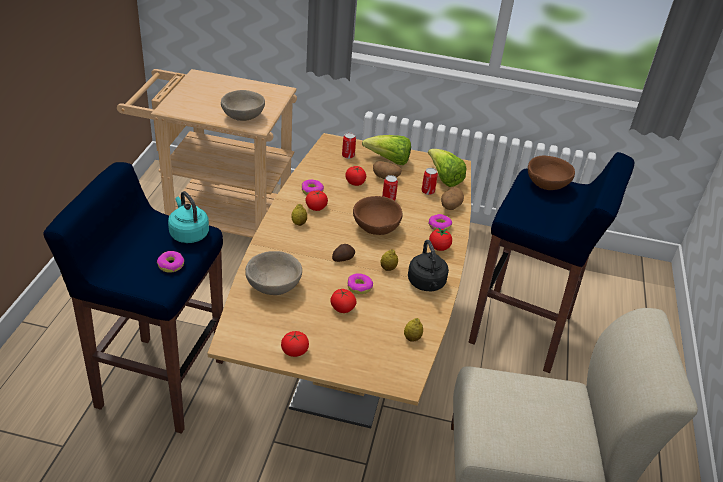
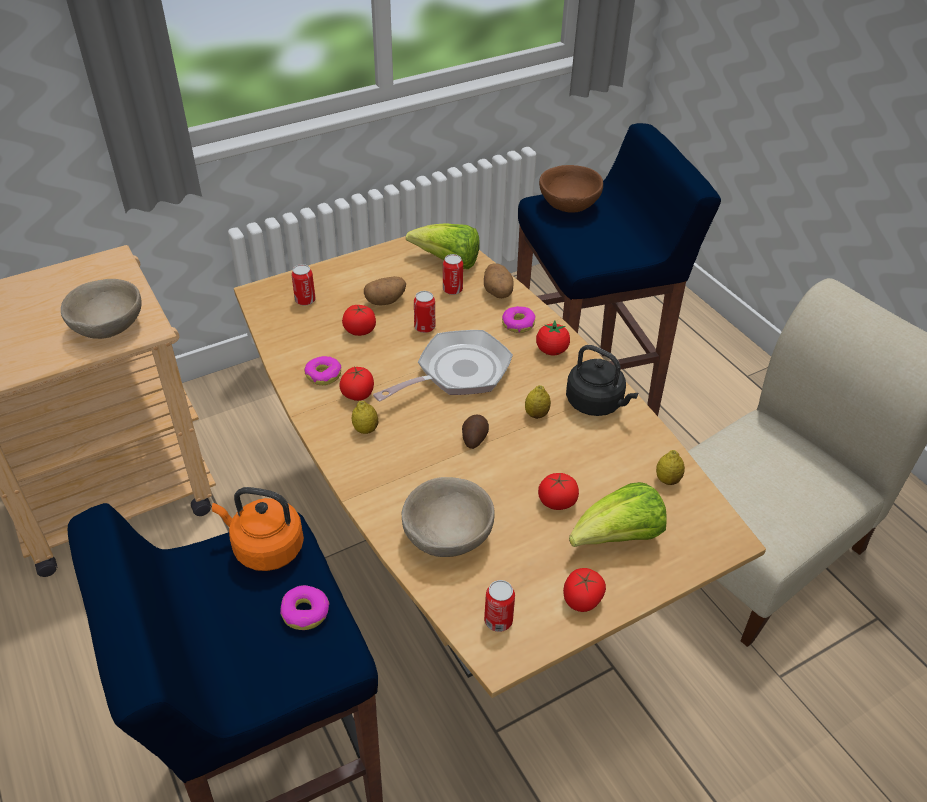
camera: 40 degrees left, 5 degrees up
(188, 233) = (265, 548): turquoise kettle -> orange kettle
(247, 331) = (498, 620): none -> can
(359, 287) = (539, 460): donut -> none
(375, 227) = (457, 373): brown bowl -> frying pan
(389, 160) = (360, 277): lettuce -> lettuce (617, 538)

